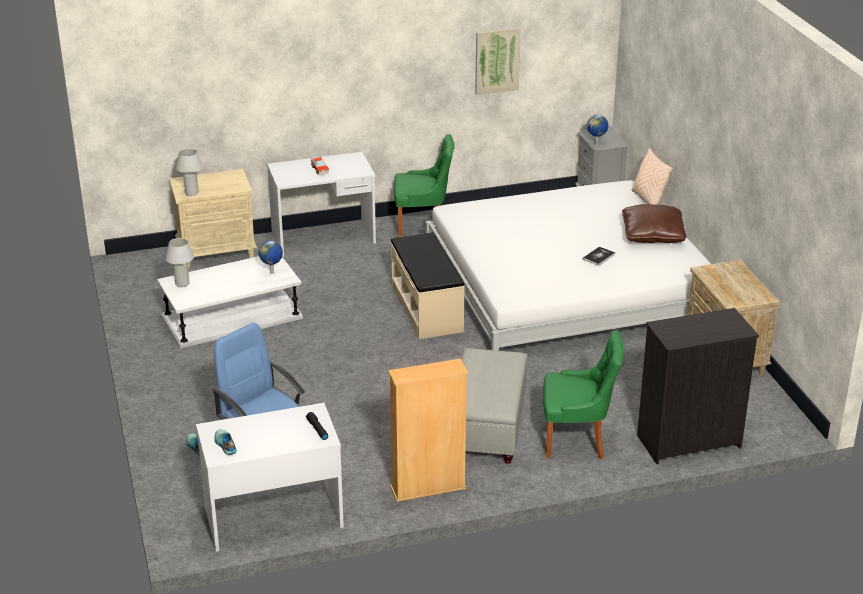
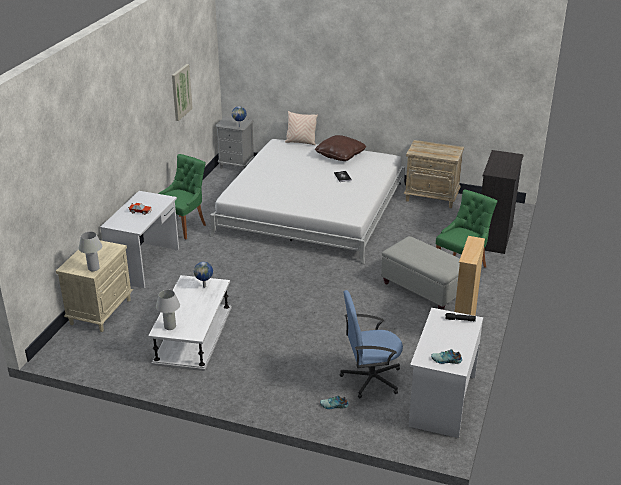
camera: 55 degrees left, 0 degrees up
(427, 308) = (277, 260): beige bench -> none

